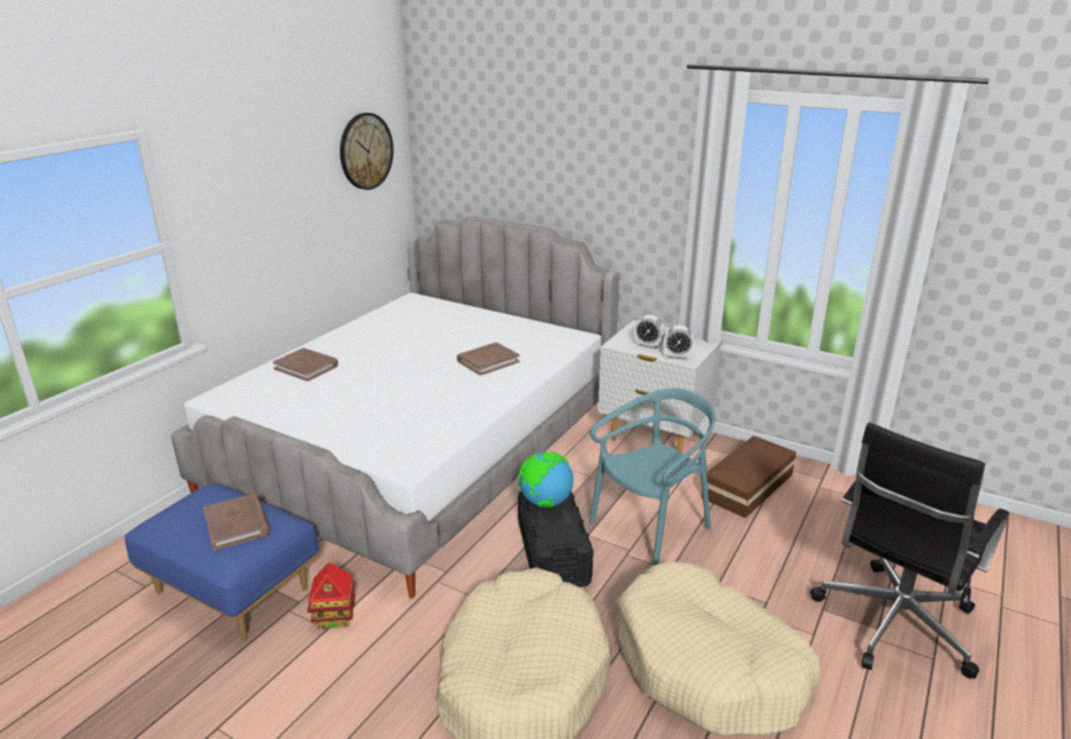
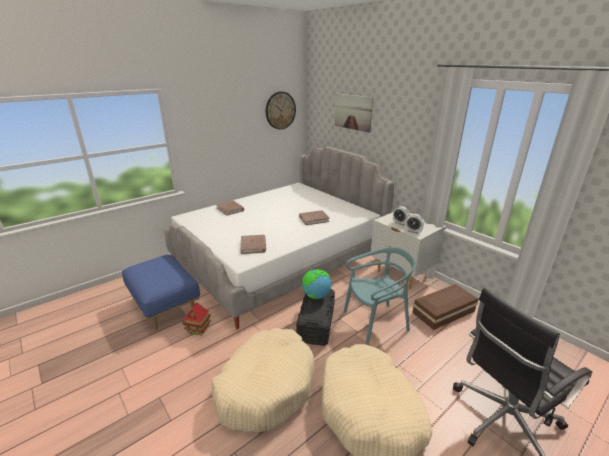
camera: 20 degrees right, 0 degrees up
(237, 524) = (164, 275): brown book -> brown book (253, 246)
(519, 147) = (353, 112): none -> picture

